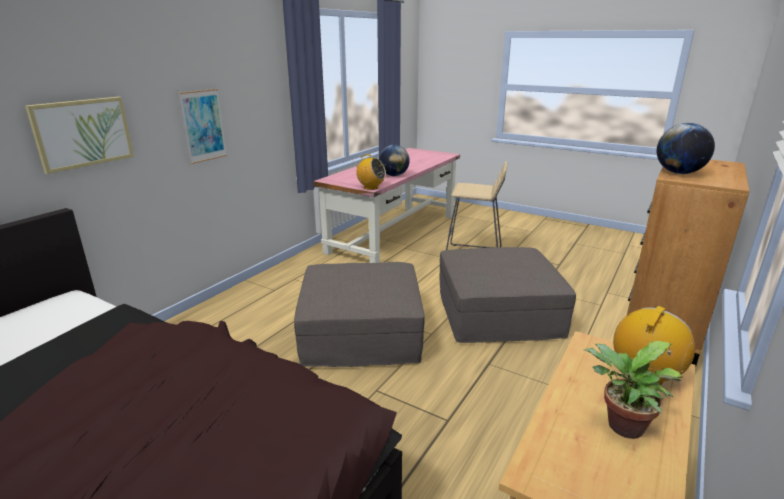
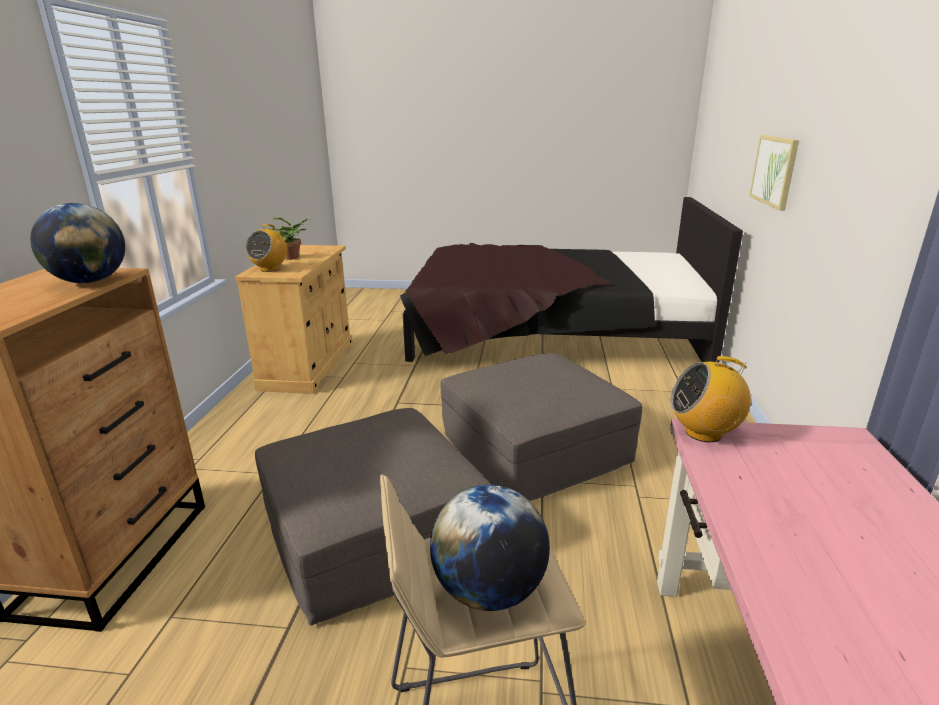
camera: 155 degrees right, 0 degrees up
(203, 126) = (838, 208): picture -> none
(394, 175) = (761, 518): globe -> globe (489, 590)

